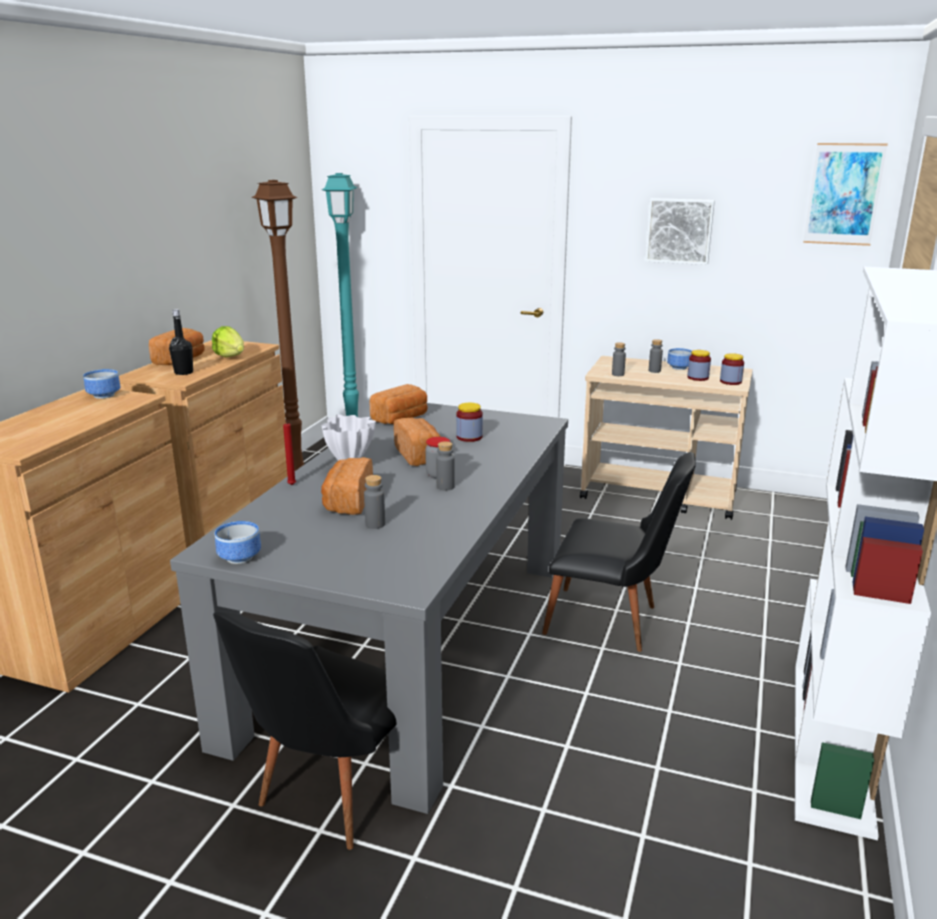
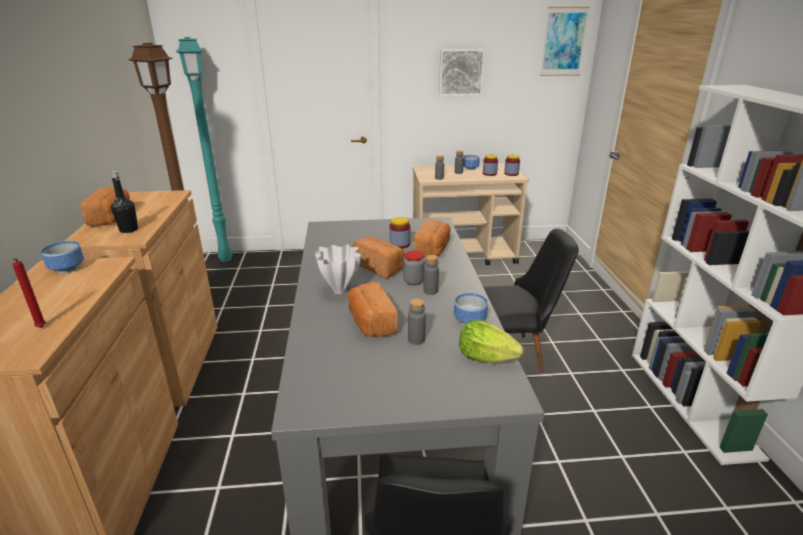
camera: 25 degrees left, 5 degrees up
(230, 356) = (158, 207): lettuce -> lettuce (485, 357)
(238, 557) = (335, 407): bowl -> bowl (468, 320)
(291, 485) = (306, 319): red candle -> red candle (41, 328)
(401, 418) = (331, 238): bread -> bread (433, 250)

